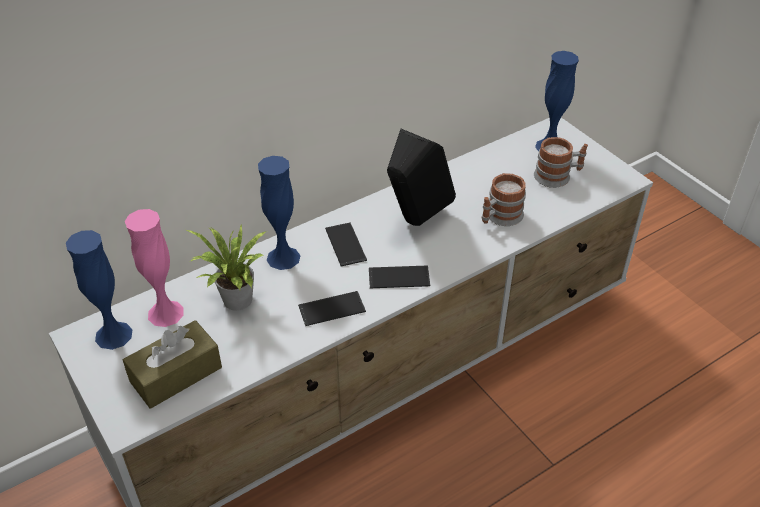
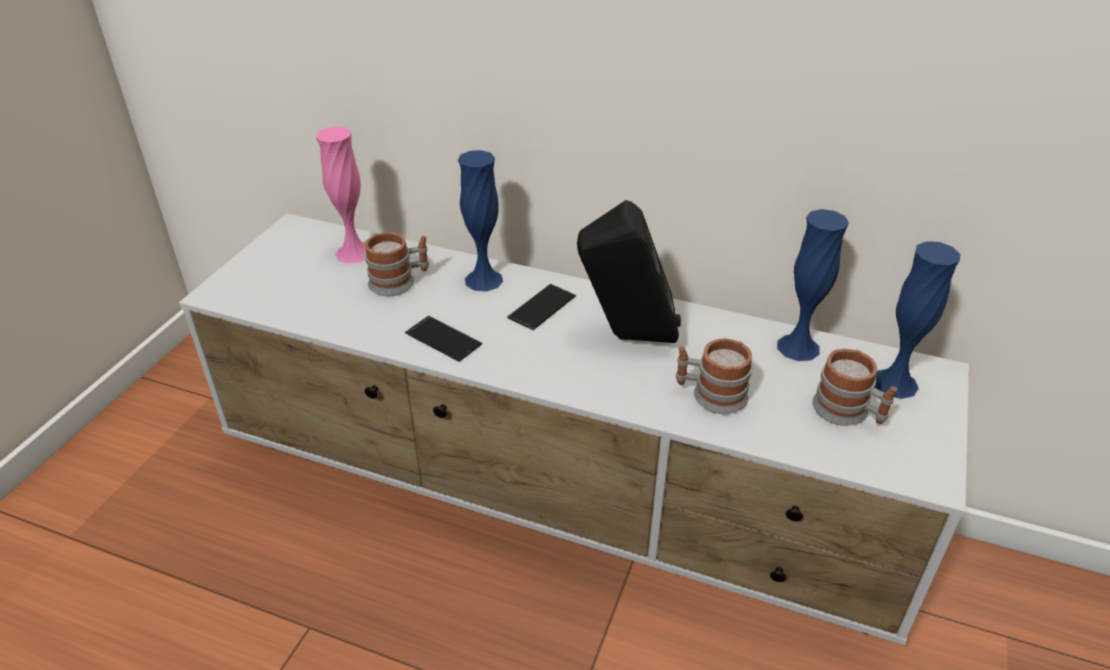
camera: 55 degrees right, 5 degrees down
(113, 335) = (307, 241): blue vase -> blue vase (798, 347)
(176, 374) = (286, 291): brown tissue box -> none
(236, 303) = (399, 281): potted plant -> mug
(399, 277) = (531, 362): phone -> none

